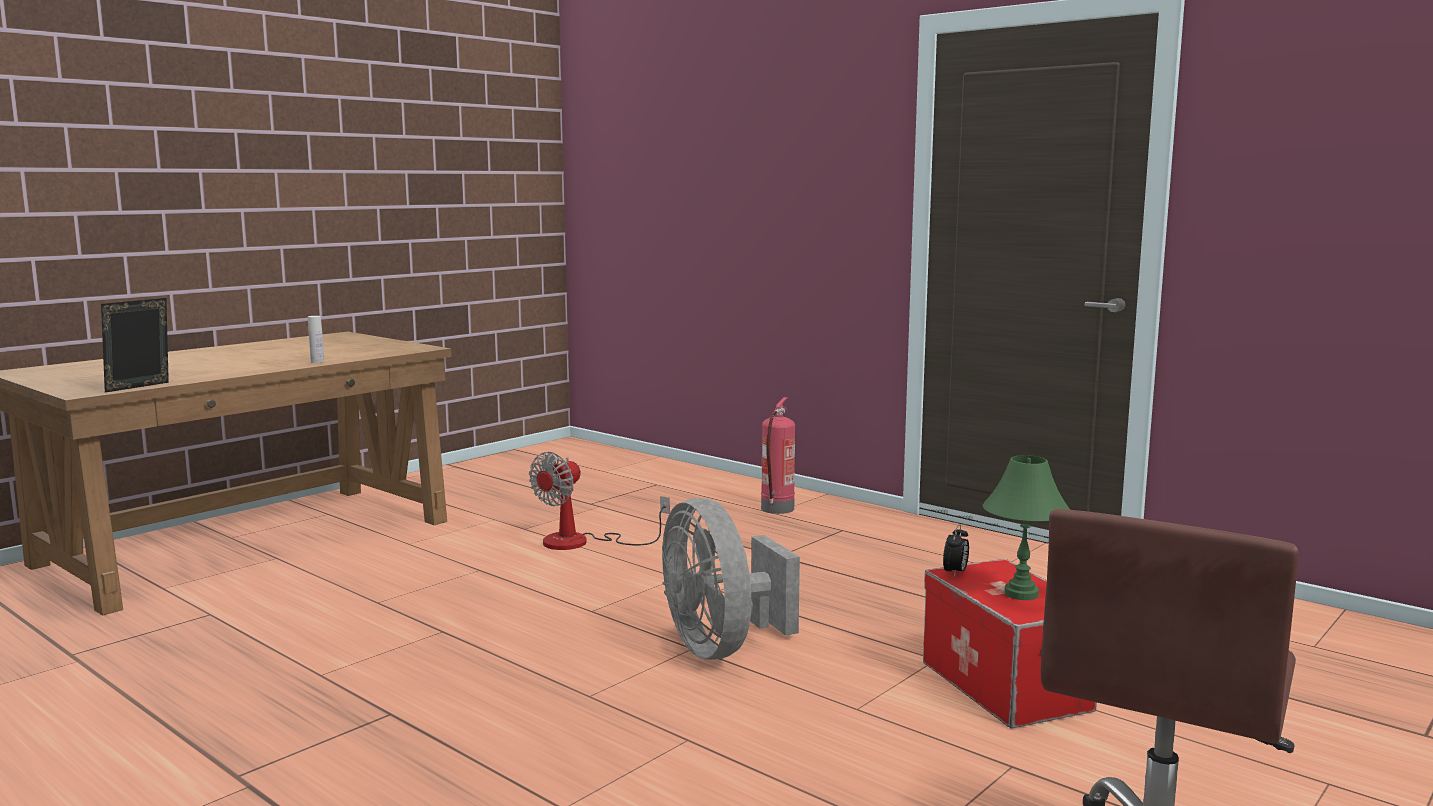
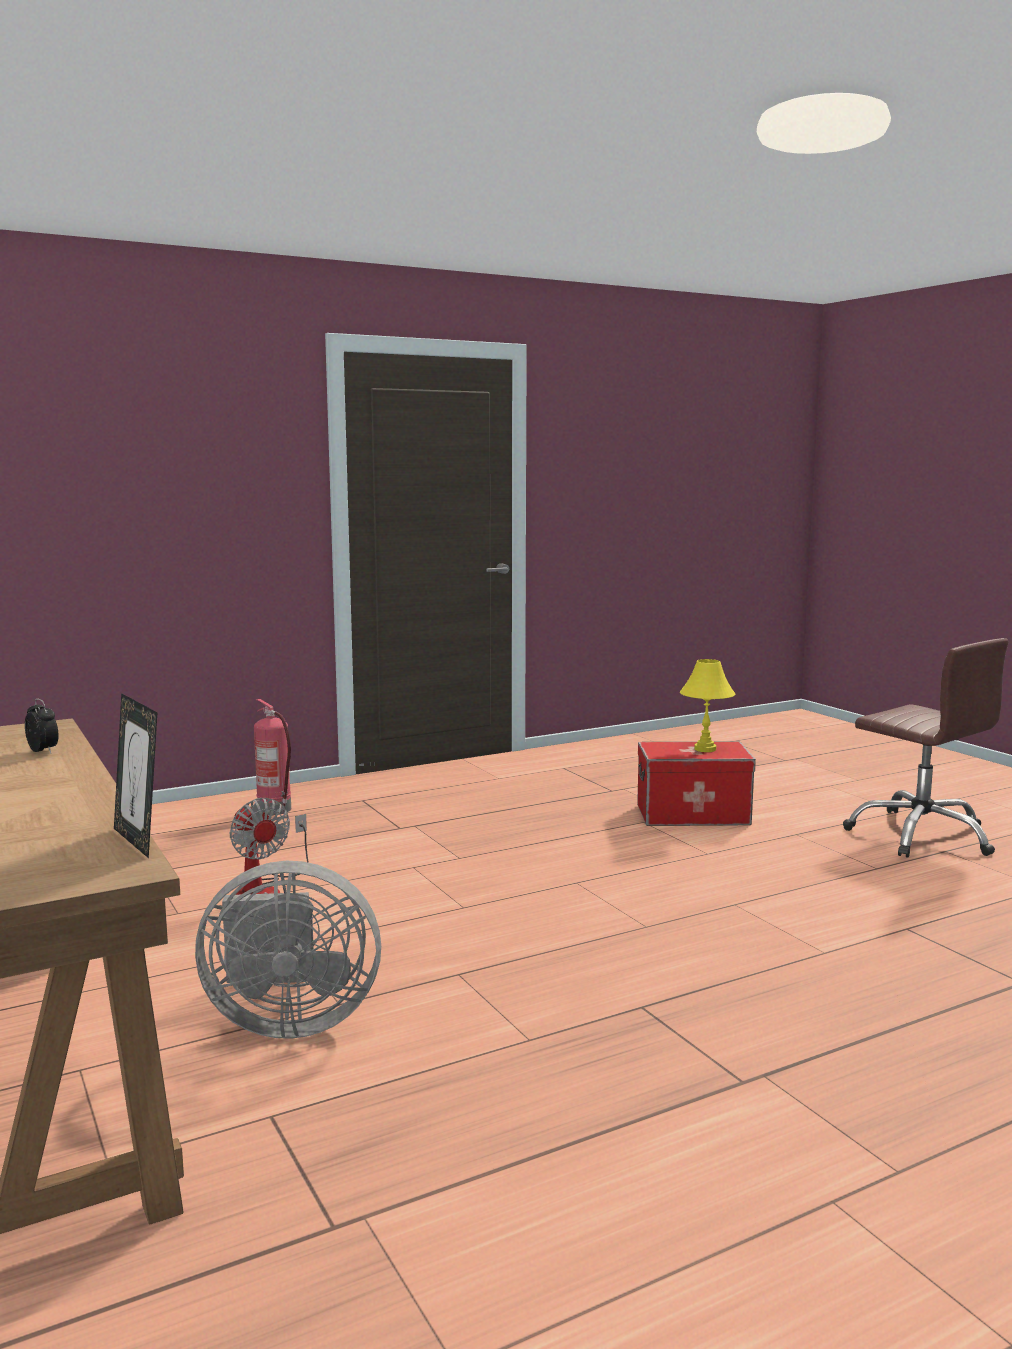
camera: 70 degrees left, 0 degrees up
(317, 362) = (70, 765): white bottle -> none
(721, 647) = (581, 873): grey fan -> grey fan (288, 1021)
(955, 573) = (659, 754): alarm clock -> alarm clock (43, 751)
(1021, 593) = (704, 749): green table lamp -> yellow table lamp

